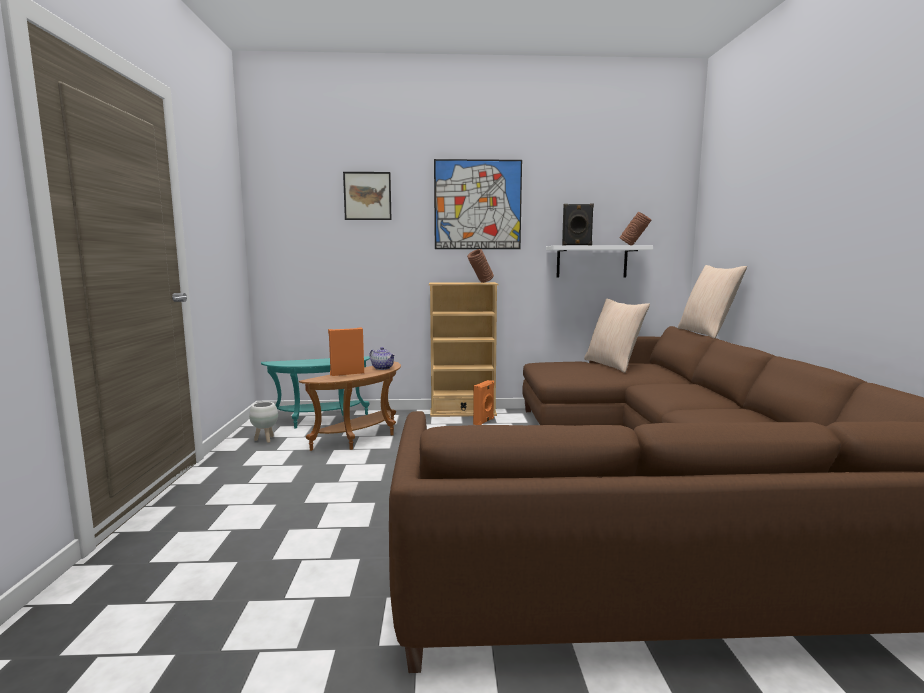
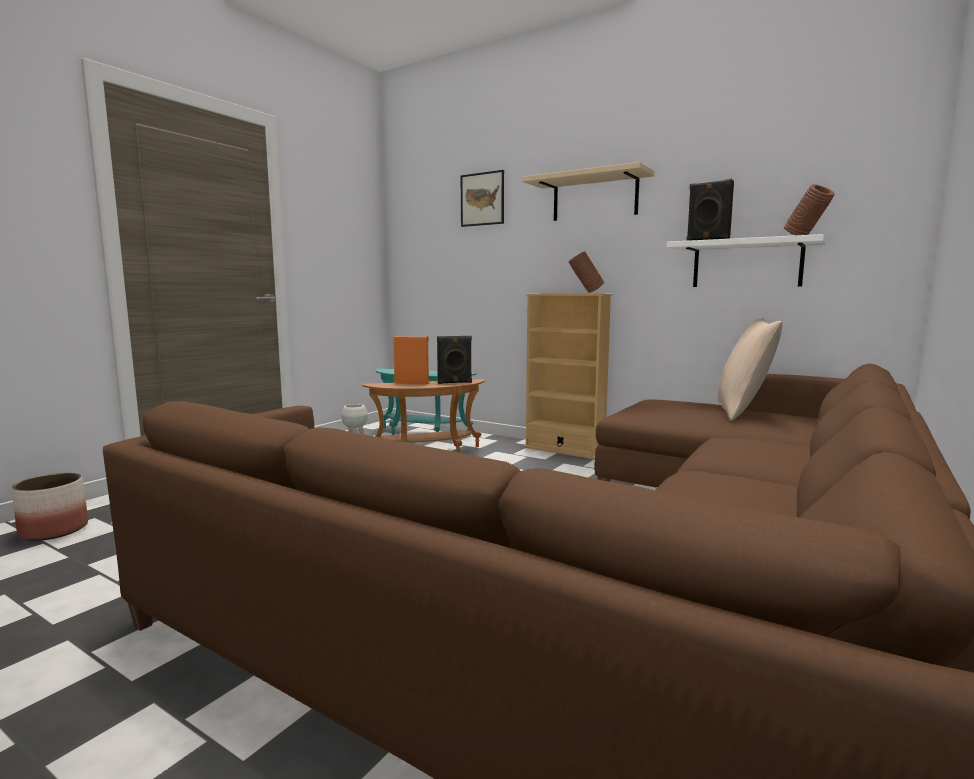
camera: 35 degrees right, 0 degrees up
(79, 637) = (54, 530): none -> planter
(383, 368) = (454, 382): teapot -> black speaker
(477, 205) = (594, 197): picture -> beige shelf
(484, 421) = (571, 462): orange speaker -> none
(706, 333) = (893, 374): beige pillow -> none

